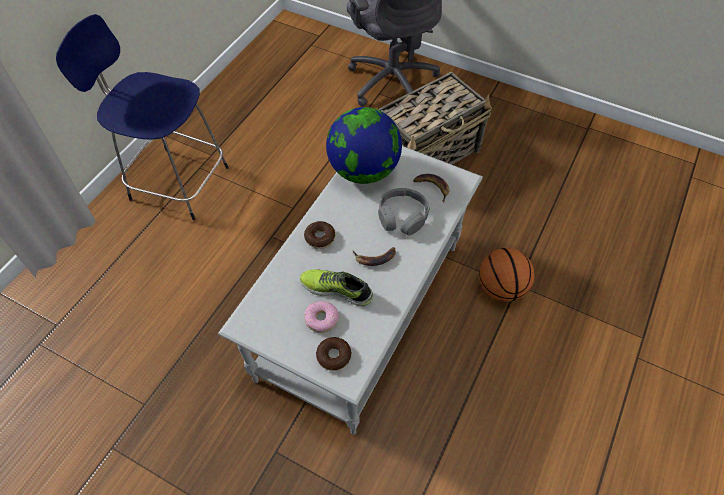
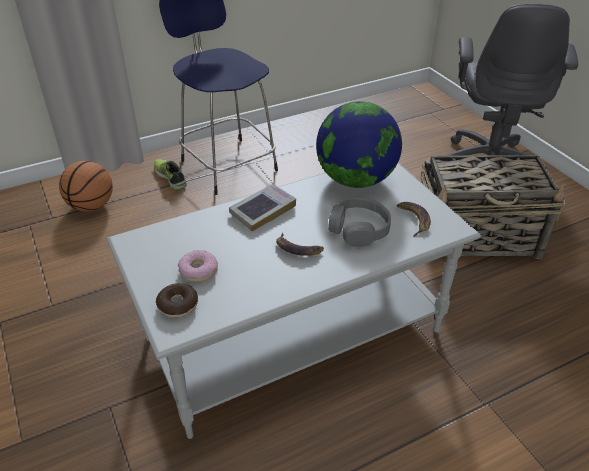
camera: 35 degrees right, 15 degrees down
(320, 238) = (262, 210): donut -> book
(337, 289) = (237, 255): shoe -> shoe (171, 177)
(501, 288) = (463, 395): basketball -> basketball (91, 206)

